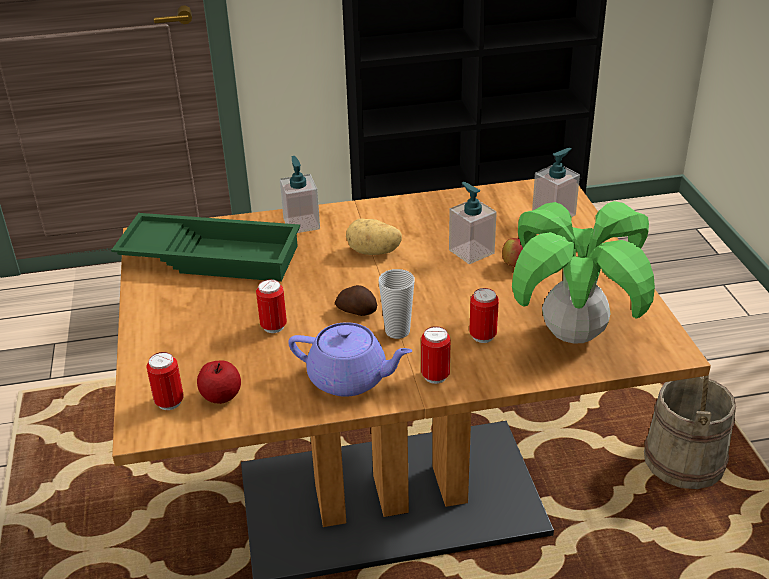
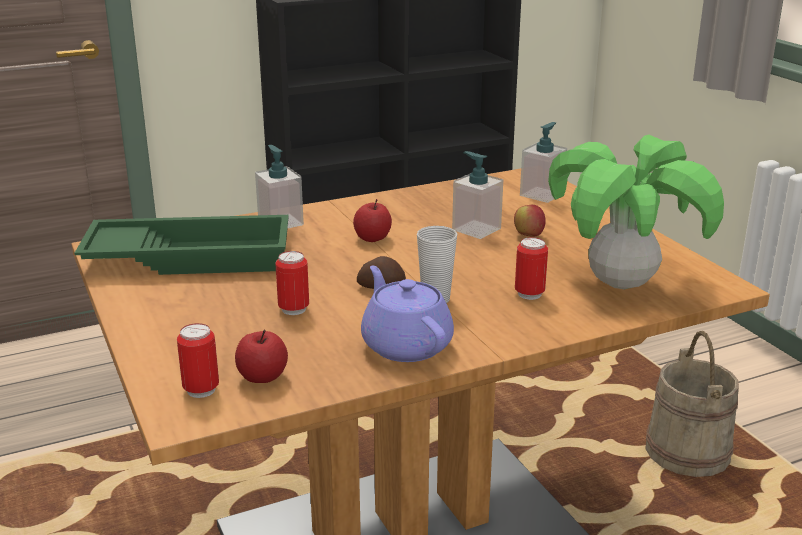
camera: 15 degrees left, 10 degrees down
(349, 379) = (405, 345): purple teapot -> purple teapot turned 120 degrees counterclockwise
(373, 252) = (373, 238): potato -> apple
(435, 376) = (499, 332): can -> none

